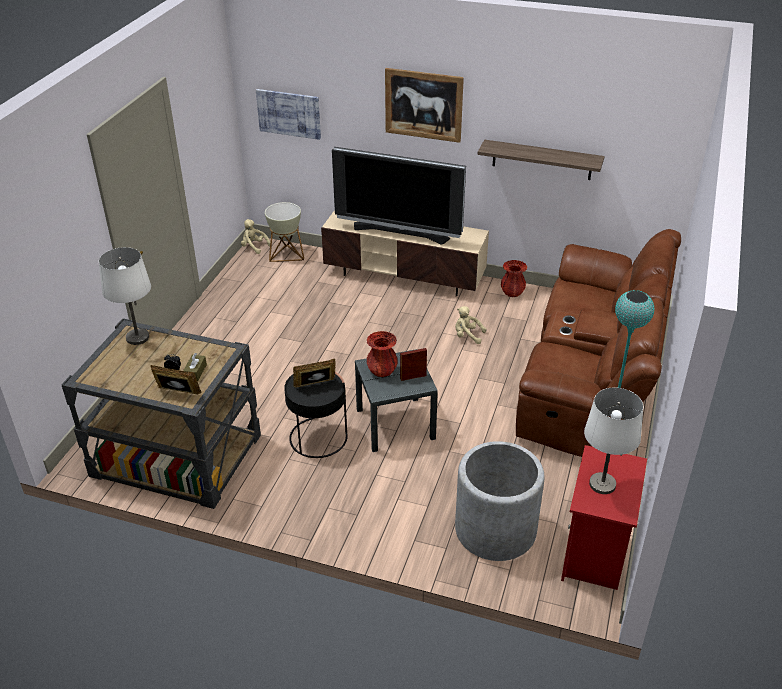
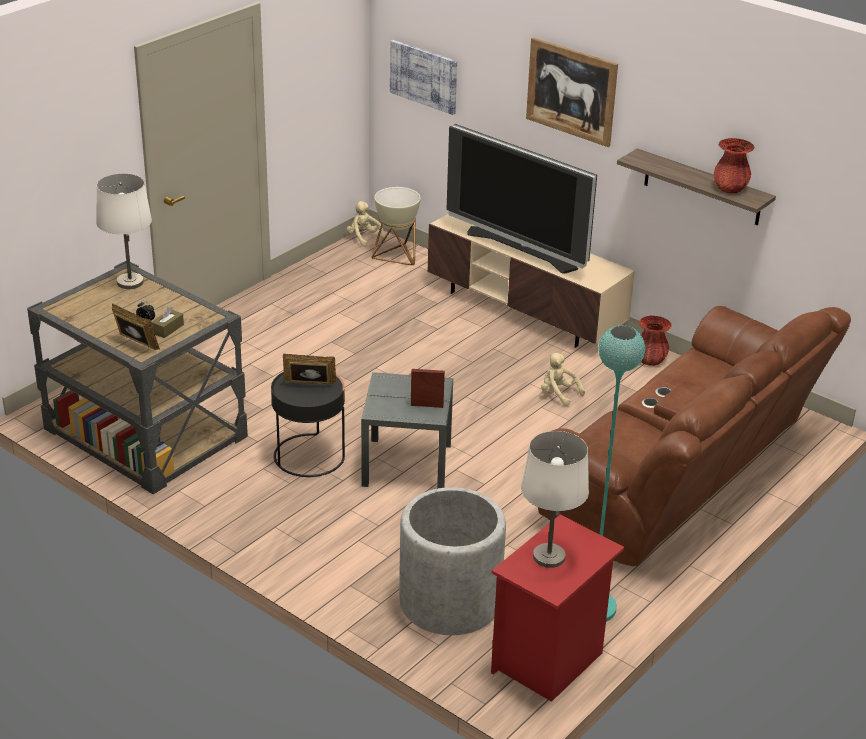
camera: 20 degrees right, 5 degrees down
(382, 371) = (395, 390): red vase -> red vase (730, 188)

